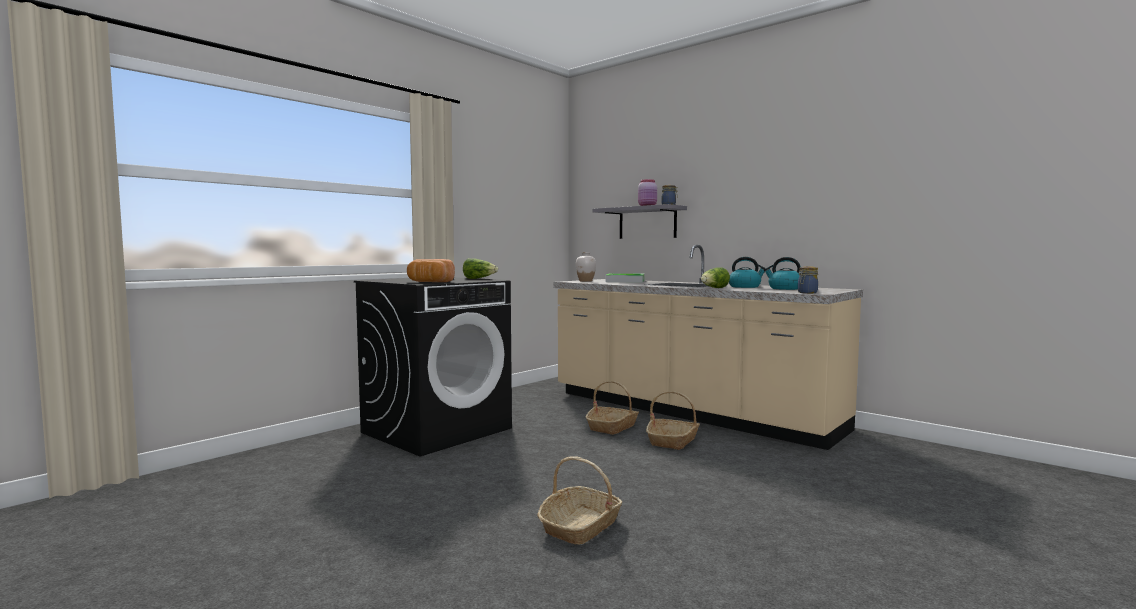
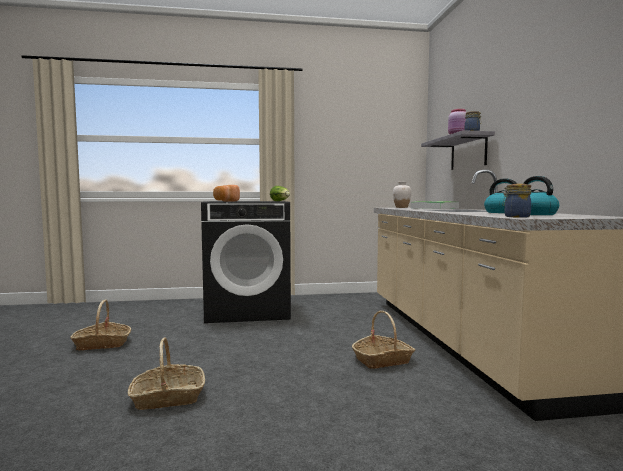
camera: 40 degrees right, 0 degrees up
(612, 427) = (360, 336): basket -> basket (102, 344)
(714, 288) = (454, 212): lettuce -> none

